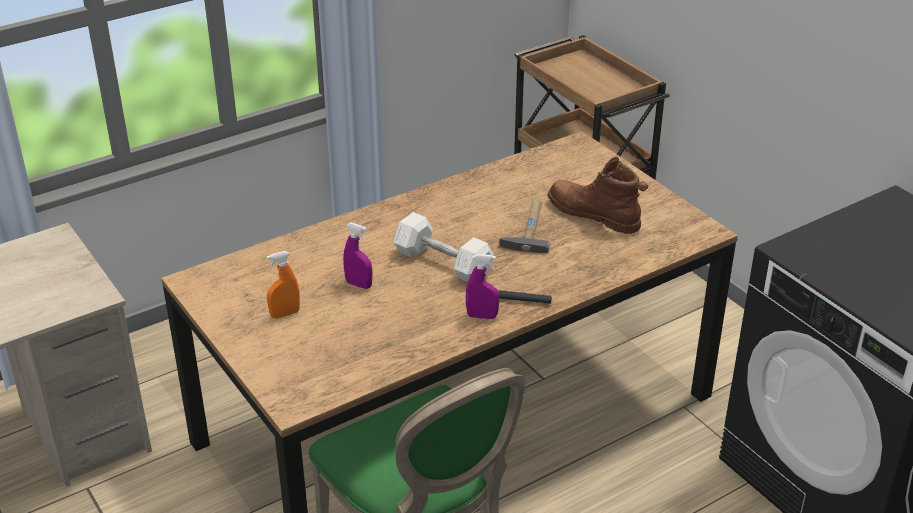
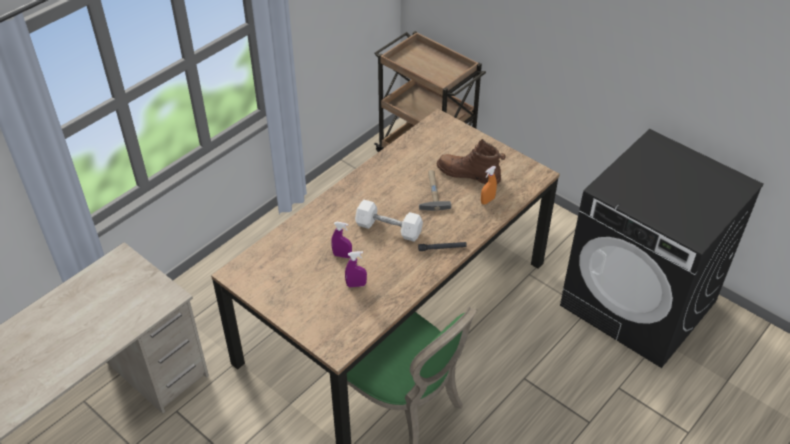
camera: 15 degrees left, 10 degrees up
(285, 314) = (304, 287): orange spray bottle -> orange spray bottle (487, 200)
(482, 316) = (427, 264): purple spray bottle -> purple spray bottle (356, 285)

